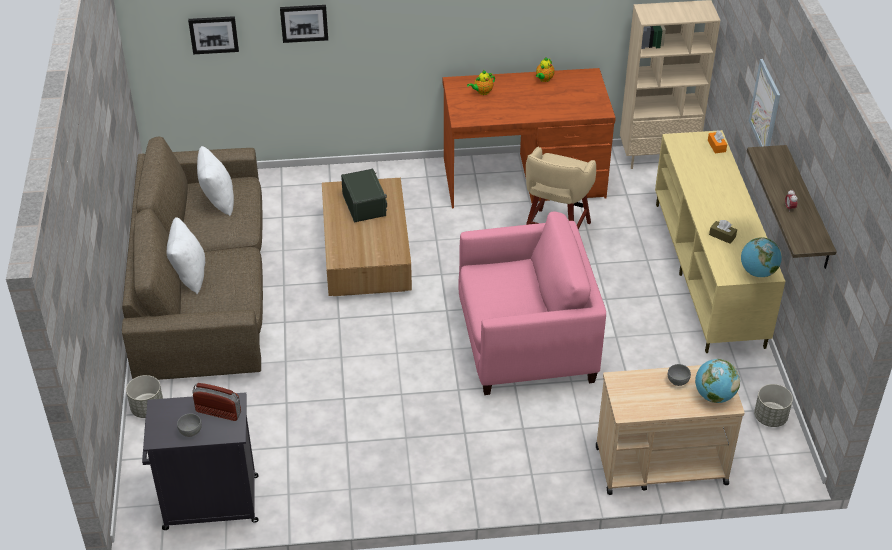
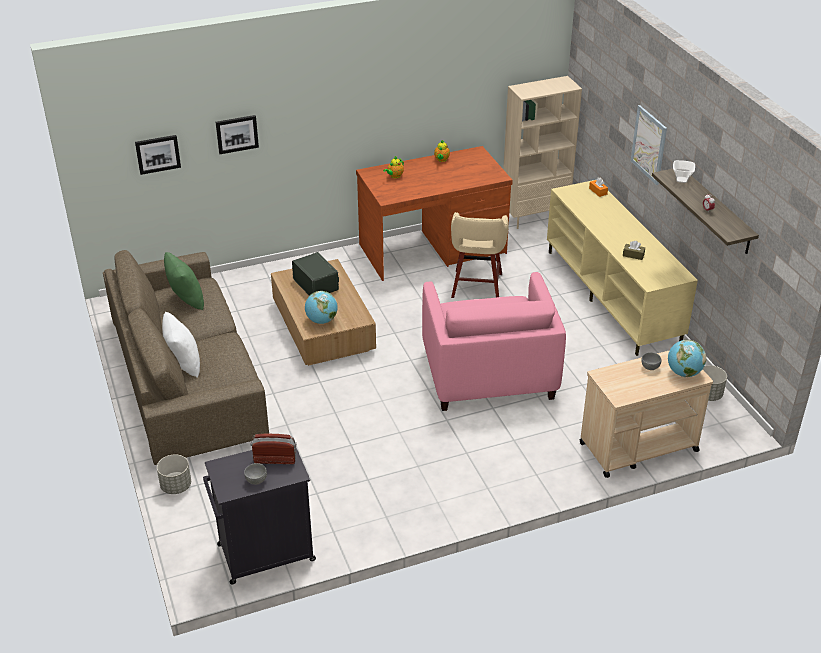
camera: 15 degrees left, 5 degrees down
(218, 200) = (186, 299): white pillow -> green pillow
(526, 342) = (488, 373): pink armchair -> pink armchair turned 105 degrees clockwise
(757, 272) = (673, 277): globe -> globe (321, 320)
(777, 163) = (681, 180): none -> bowl

